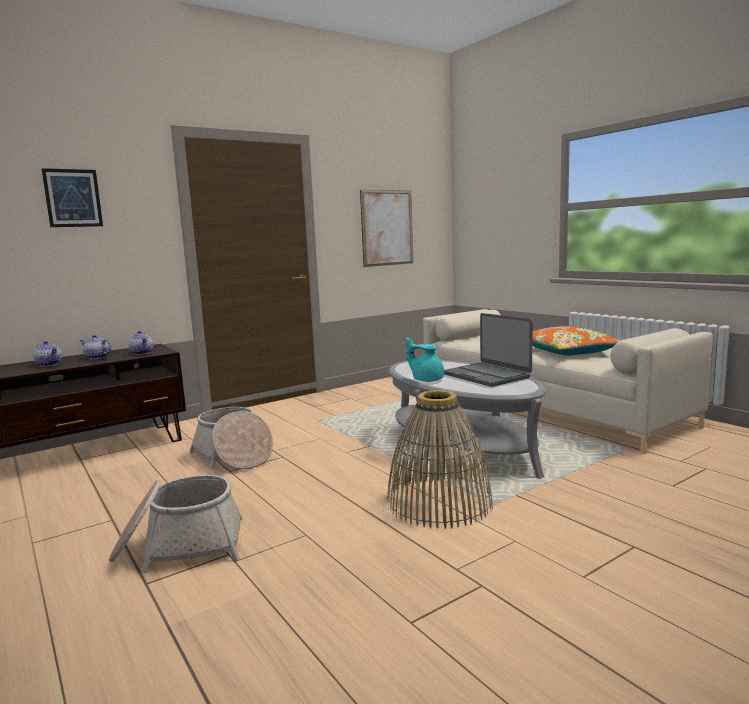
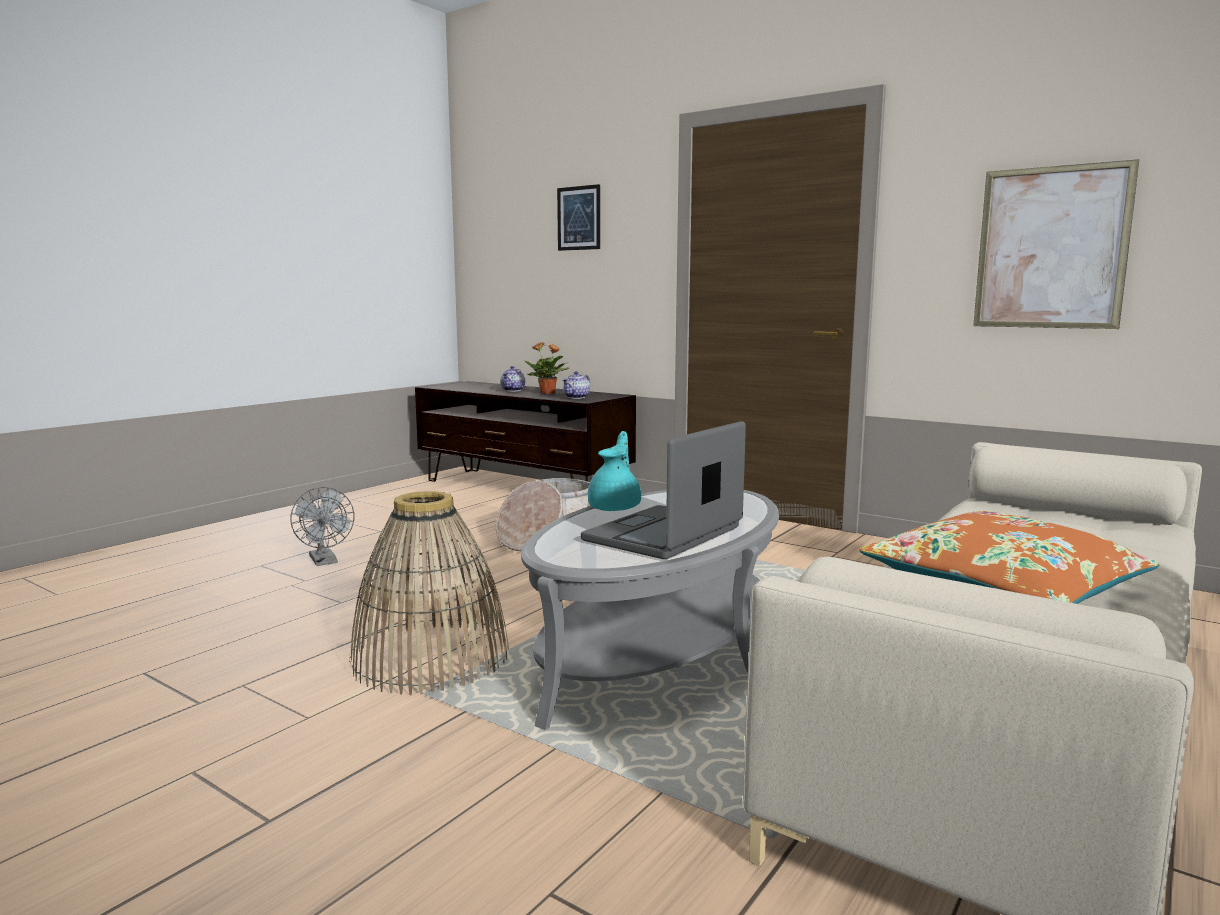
camera: 70 degrees right, 0 degrees up
(96, 358) = (548, 393): teapot -> potted plant
(179, 546) = (325, 561): basket -> grey fan

